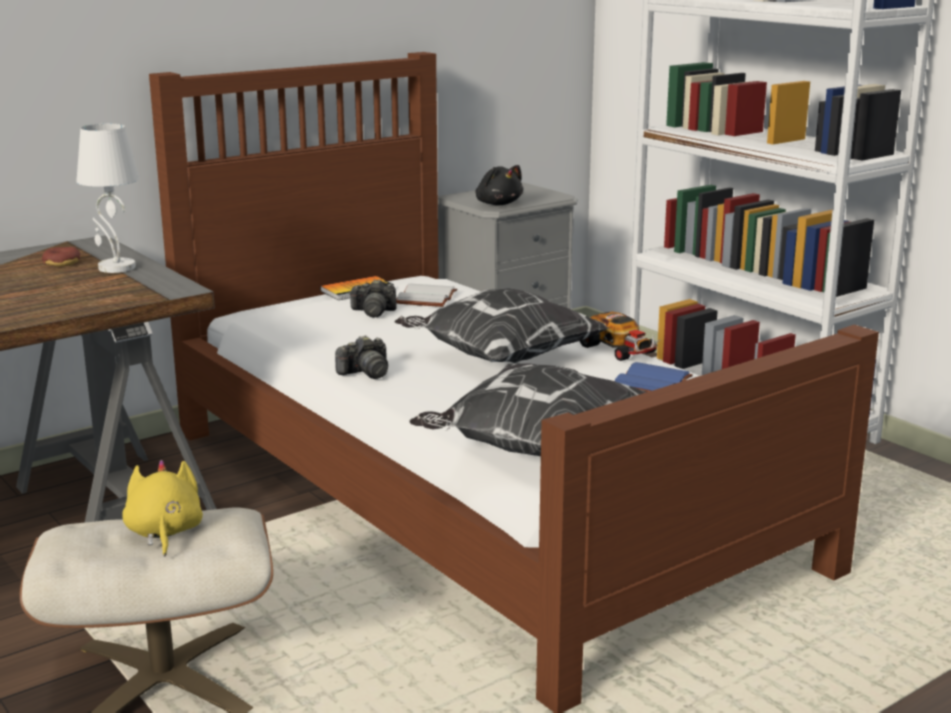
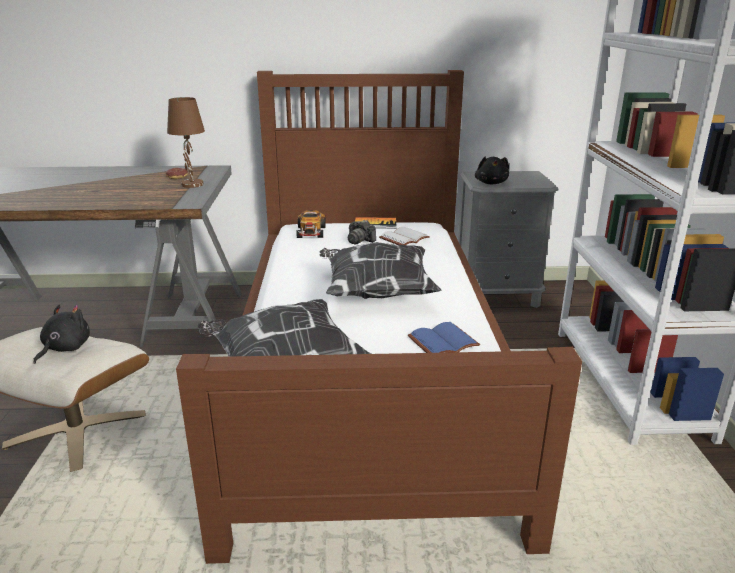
camera: 35 degrees right, 5 degrees up
(115, 268) = (191, 184): white table lamp -> brown table lamp
(164, 533) = (65, 348): yellow plush toy -> black plush toy
(366, 373) = (287, 280): camera -> none
(618, 349) = (464, 307): toy car -> toy car (311, 232)

